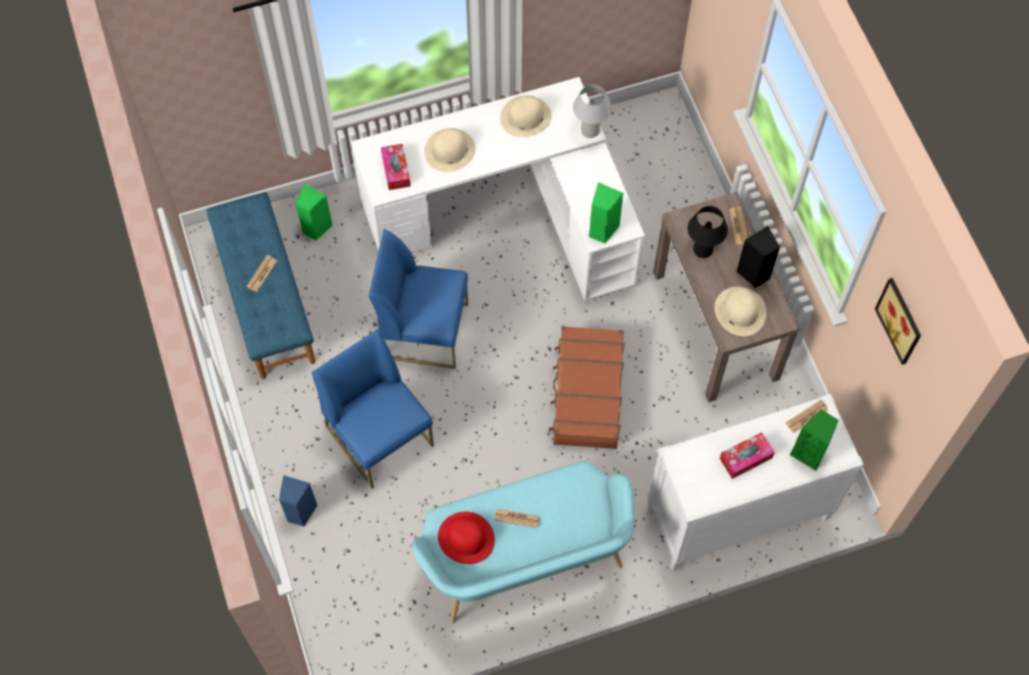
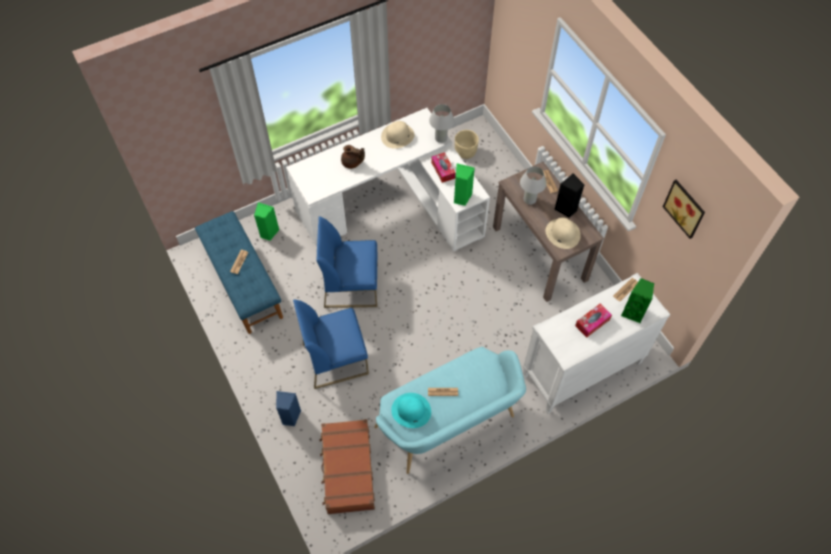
camera: 10 degrees left, 5 degrees down
(380, 436) = (335, 358): blue chair -> blue chair turned 60 degrees counterclockwise
(396, 170) = (319, 180): tissue box -> tissue box (443, 170)
(449, 150) = (352, 163): beige hat -> brown teapot
(466, 538) = (411, 410): red hat -> turquoise hat
(587, 393) = (466, 309): brown suitcase -> brown suitcase (347, 470)
(637, 144) = (465, 152): none -> beige planter
(702, 250) = (529, 199): black table lamp -> white table lamp

